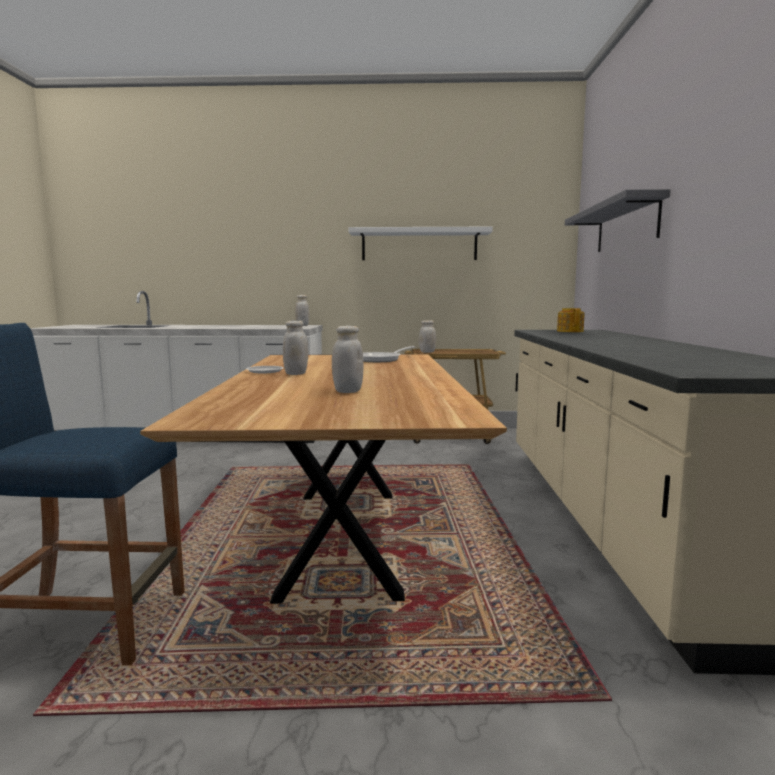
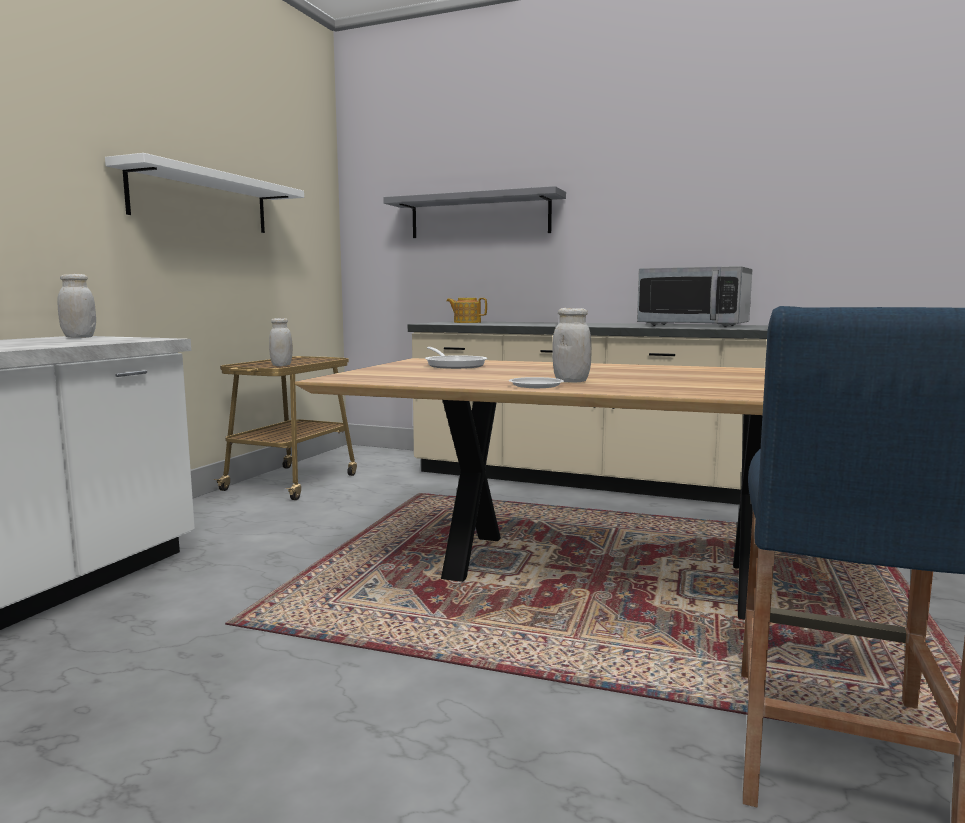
camera: 70 degrees left, 0 degrees up
(347, 391) = (721, 378): white jar -> none
(662, 351) = (693, 325): none -> microwave

